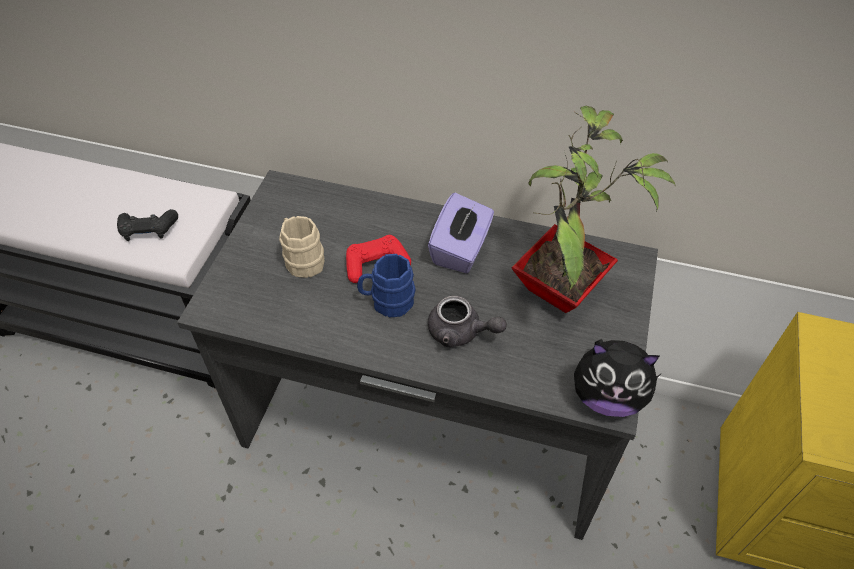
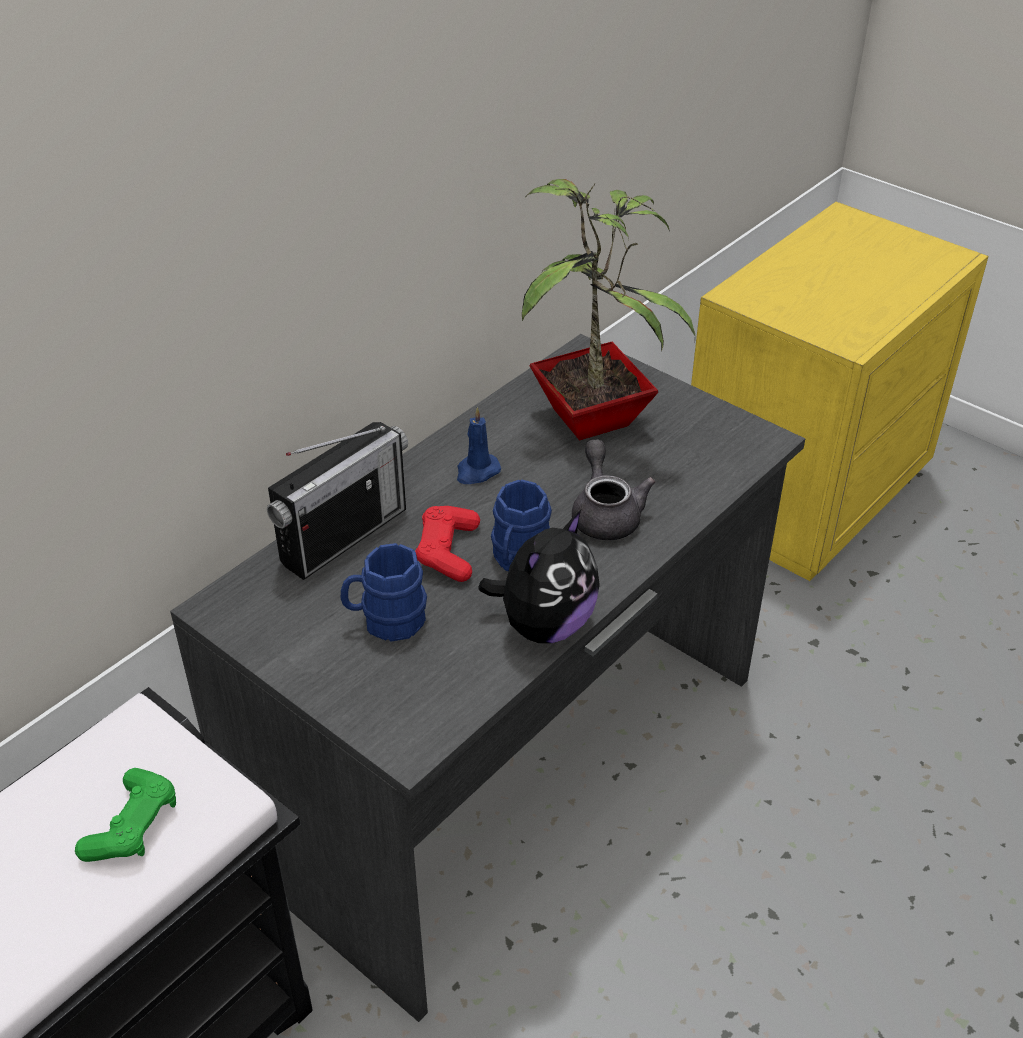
camera: 65 degrees left, 10 degrees down
(148, 230) = (132, 826): black game controller -> green game controller
(302, 259) = (386, 620): beige mug -> blue mug
(364, 212) = (344, 536): none -> radio
(461, 249) = (477, 471): purple tissue box -> blue candle
(461, 332) = (605, 513): grey teapot -> grey teapot turned 60 degrees counterclockwise
(607, 397) = (752, 438): plush toy -> plush toy (544, 625)

